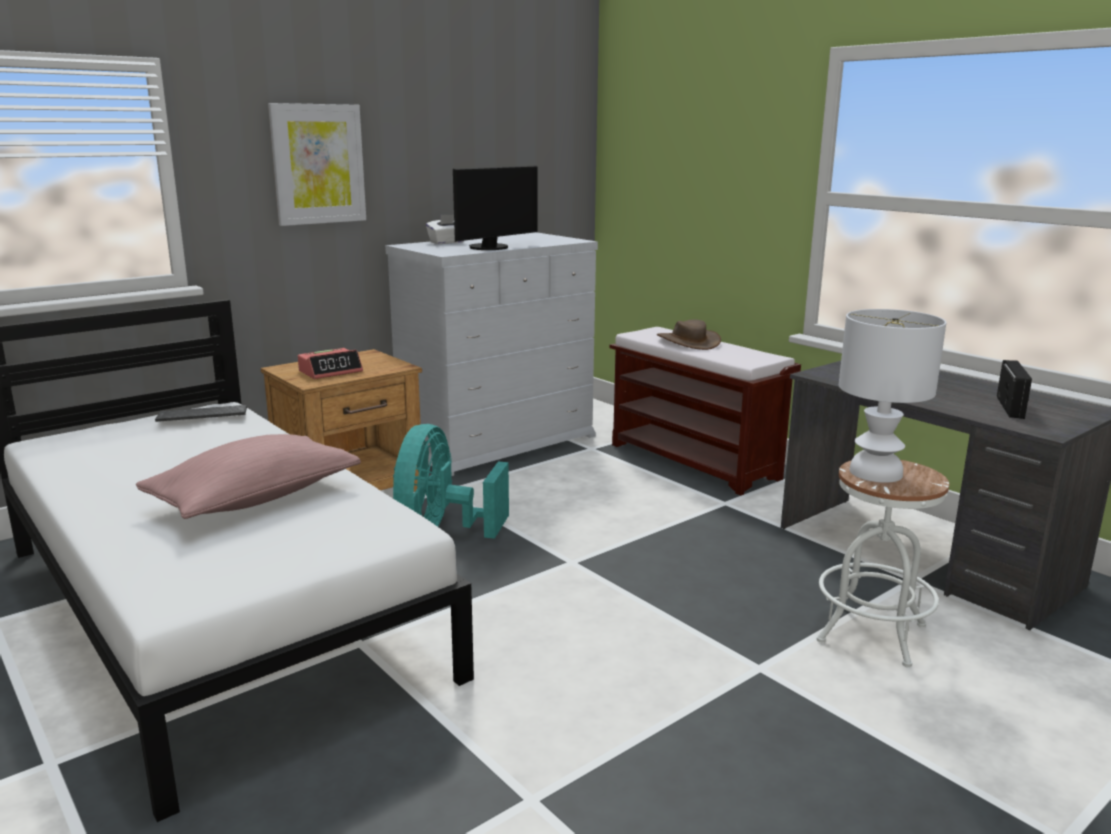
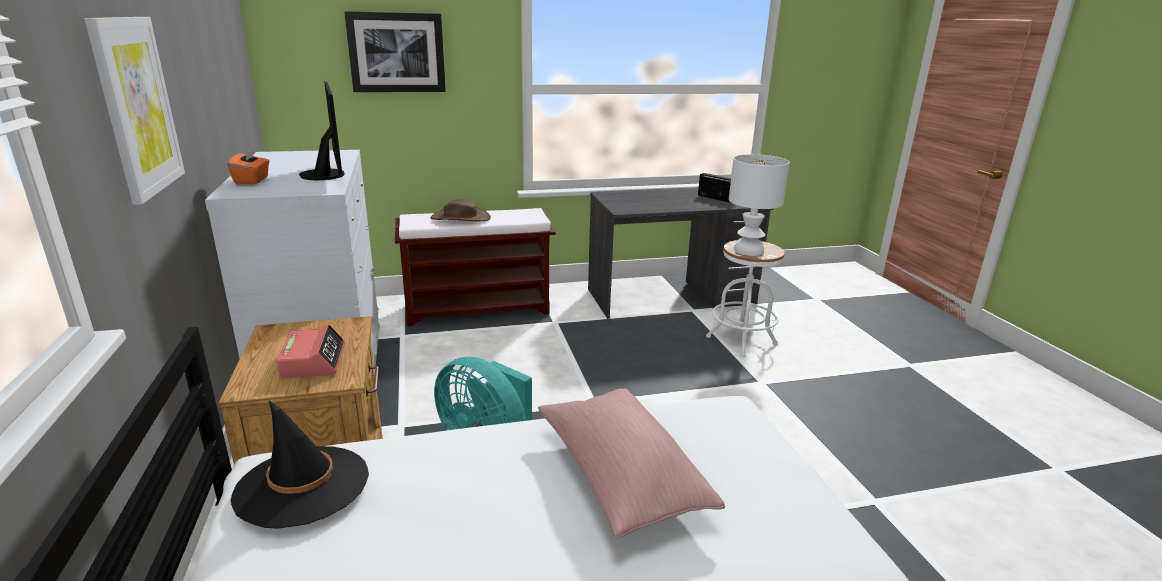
camera: 65 degrees left, 5 degrees up
(201, 416) = (302, 485): keyboard -> black hat
(447, 242) = (252, 180): white tissue box -> orange tissue box
(698, 147) = (397, 52): none -> picture

